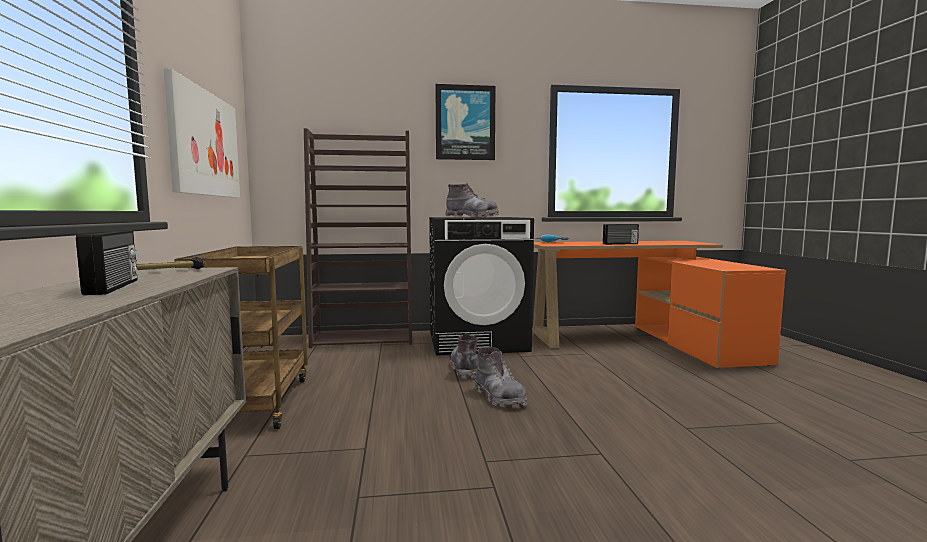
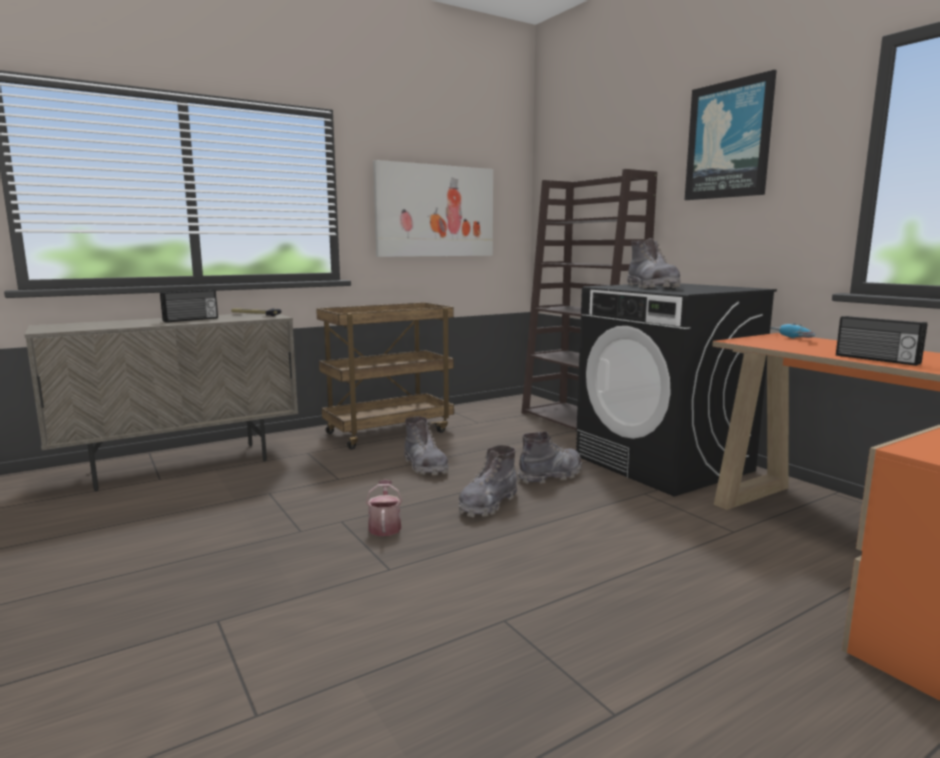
camera: 65 degrees right, 5 degrees up
(387, 403) = (425, 466): none -> grey boot
(513, 442) = (385, 526): none -> watering can

